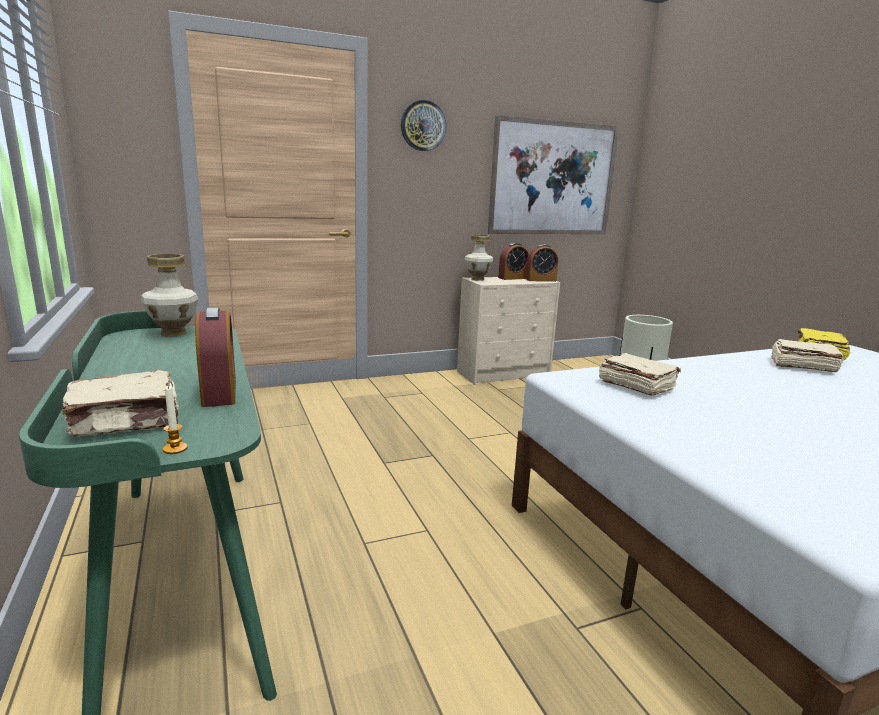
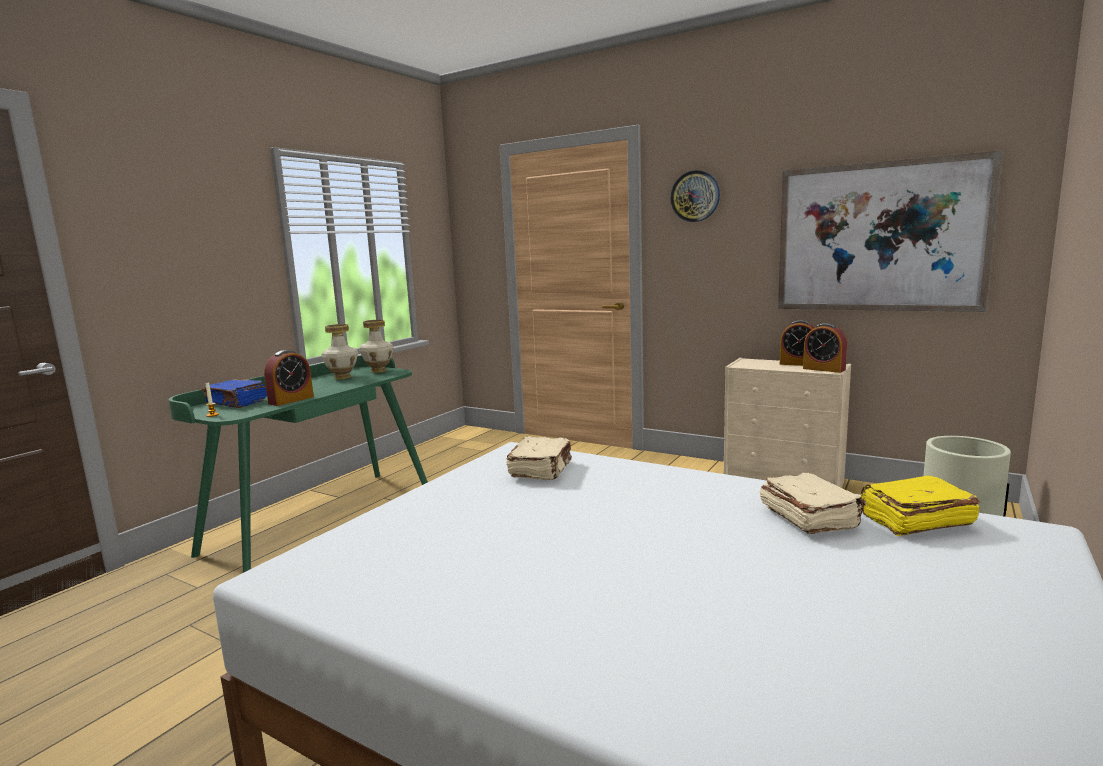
camera: 55 degrees right, 5 degrees down
(127, 421) = (237, 403): beige book -> blue book
(477, 279) = (746, 361): vase -> vase (342, 377)

